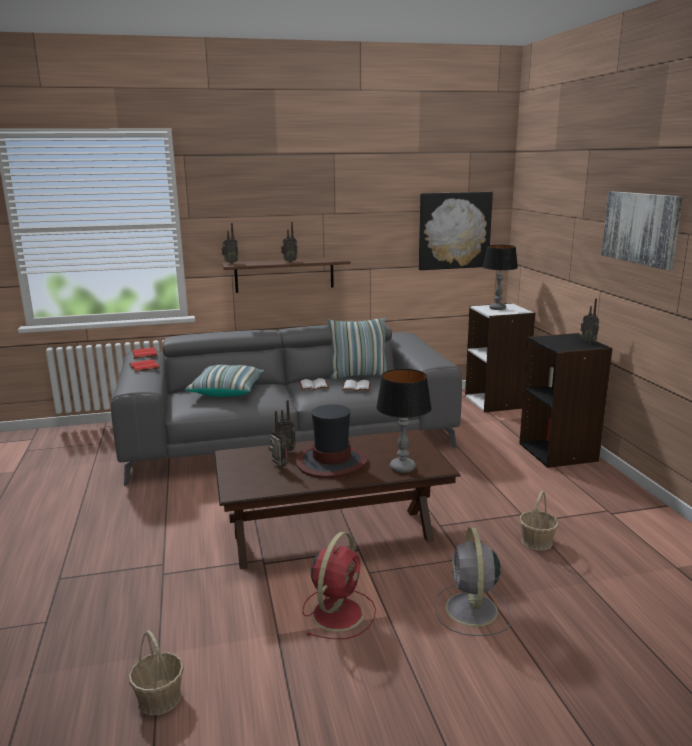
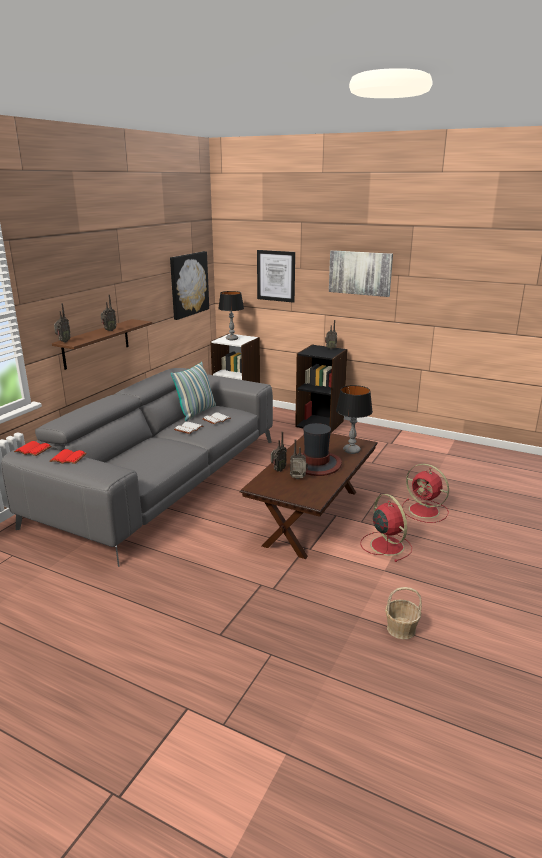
camera: 50 degrees left, 5 degrees up
(227, 391) = (138, 455): pillow -> none
(471, 611) = (425, 511): grey fan -> red fan
(537, 541) = (391, 469): basket -> none
(558, 228) = (276, 276): none -> picture

